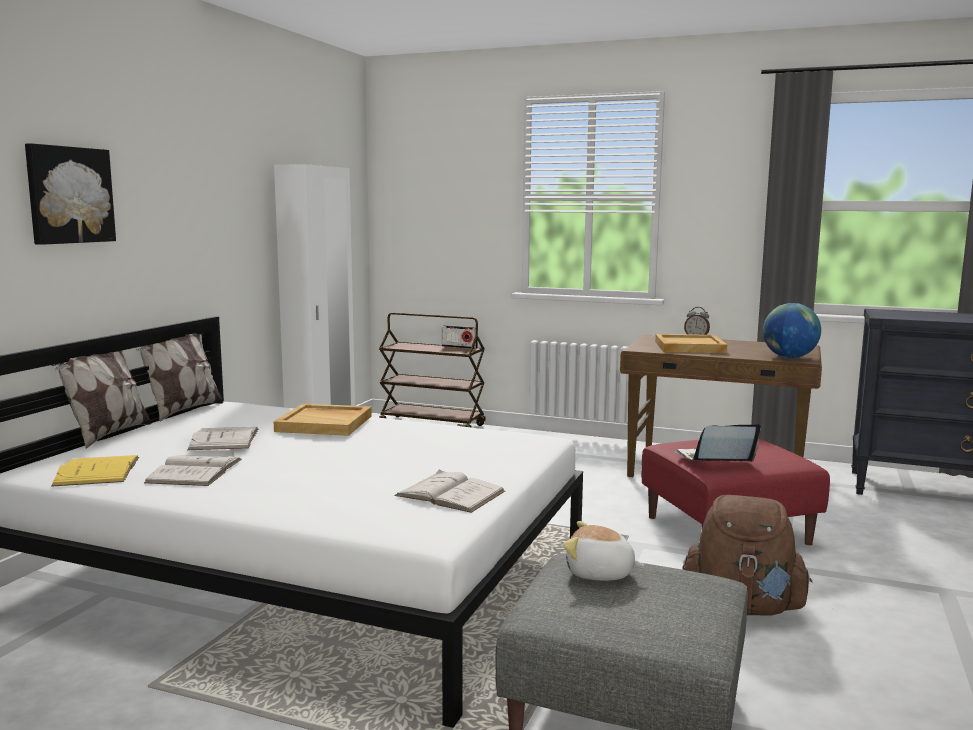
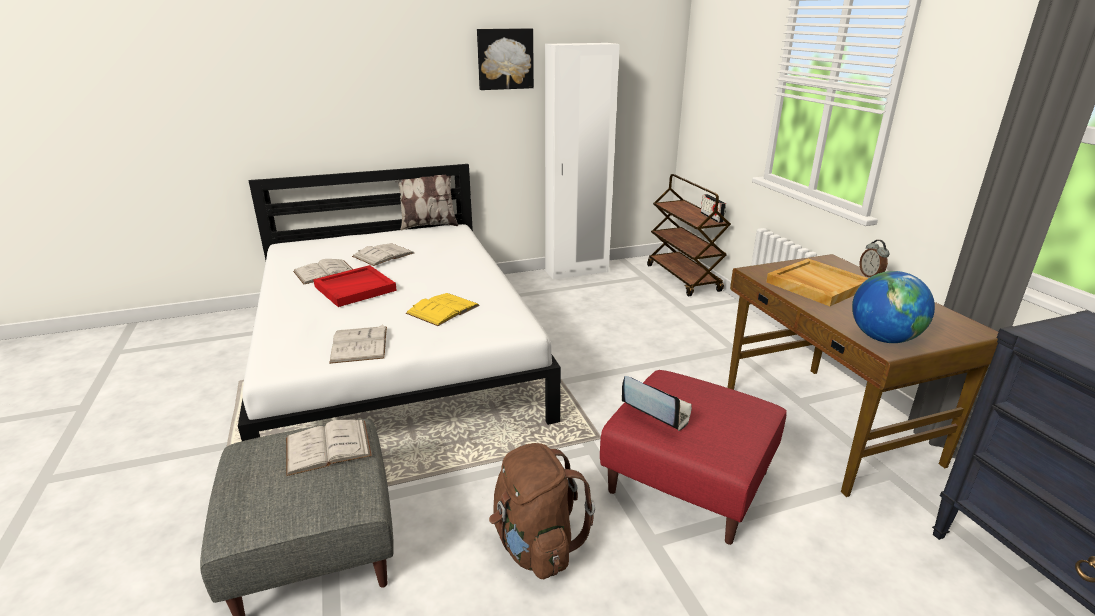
camera: 50 degrees right, 15 degrees up
(69, 195) = (341, 78): picture -> picture (505, 59)
(97, 471) = (301, 256): yellow book -> yellow book (443, 309)
(106, 435) = (361, 232): pillow -> none
(292, 467) = (355, 288): none -> red tray
(325, 423) = (451, 261): beige tray -> none
(599, 574) = (328, 447): plush toy -> white book

